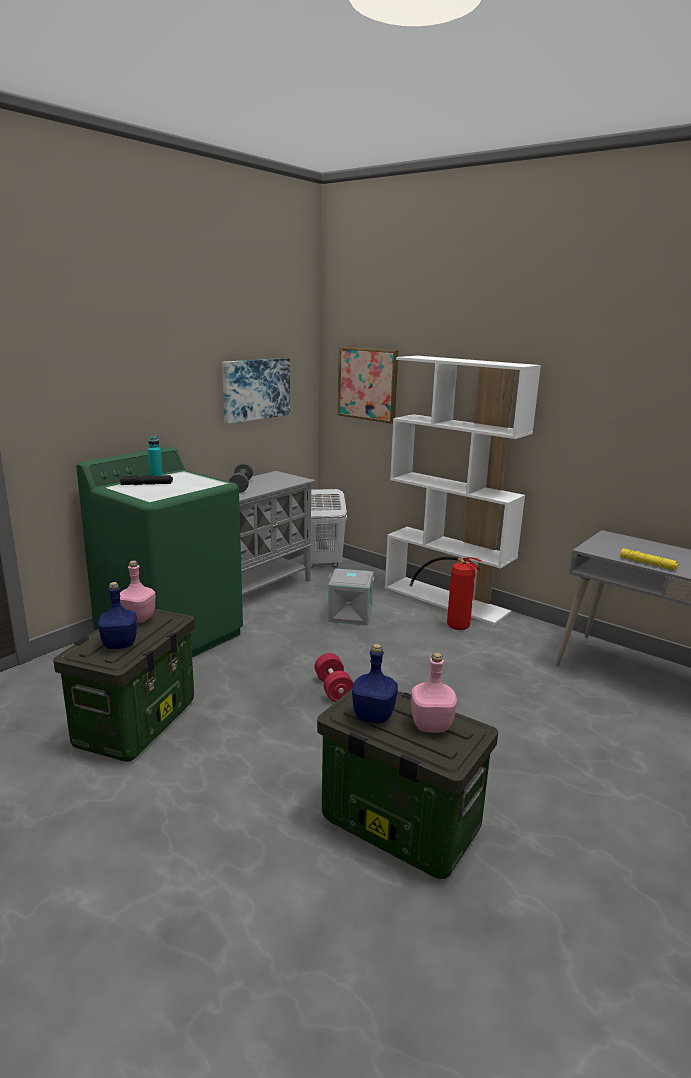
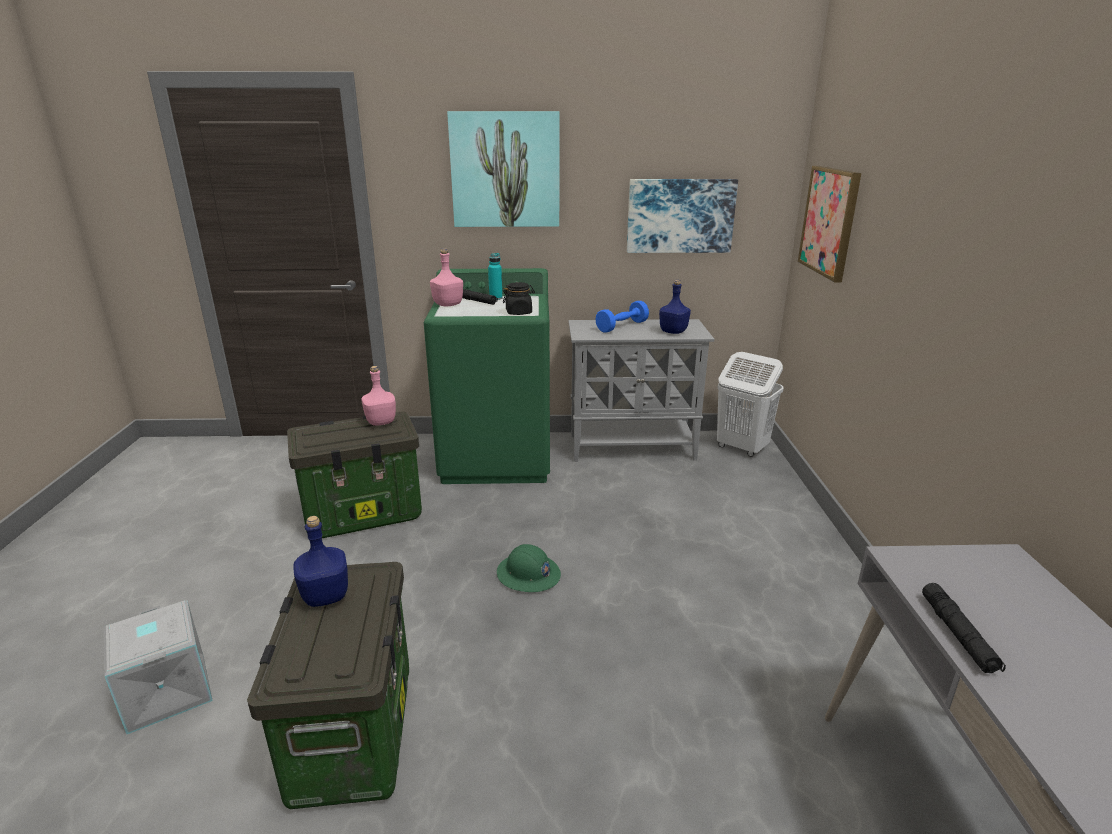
camera: 50 degrees right, 5 degrees up
(120, 644) = (332, 435): blue bottle -> blue bottle (673, 331)
(127, 358) = (505, 170): none -> picture
(209, 484) = (519, 312): none -> black jar
(241, 486) = (622, 326): grey dumbbell -> blue dumbbell
(333, 689) = (528, 575): red dumbbell -> green hard hat
(349, 615) = (673, 513): grey storage box -> grey storage box (165, 692)
(430, 725) = (337, 639): pink bottle -> pink bottle (447, 304)
(446, 599) = (822, 552): white bookcase -> none
(448, 620) = (776, 576): fire extinguisher -> none
(648, 564) = (957, 634): yellow flashlight -> black flashlight

